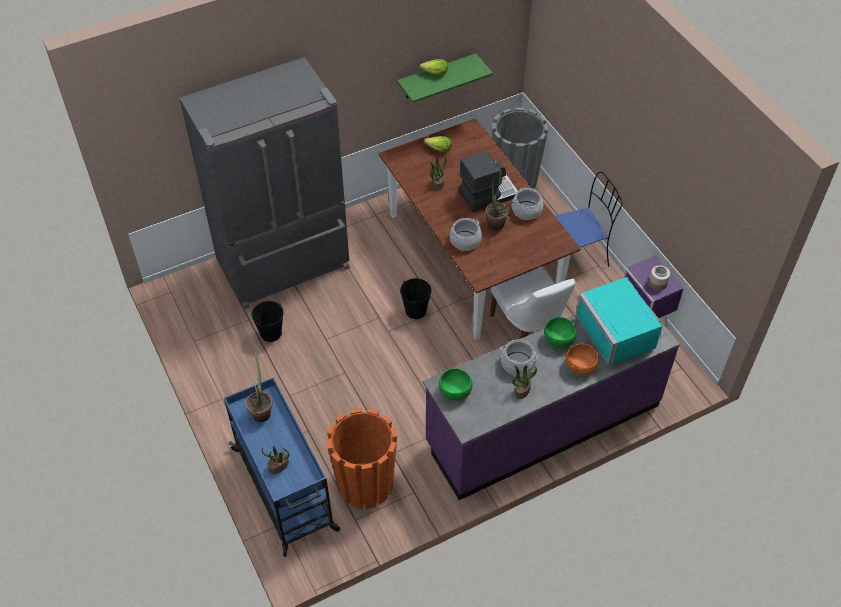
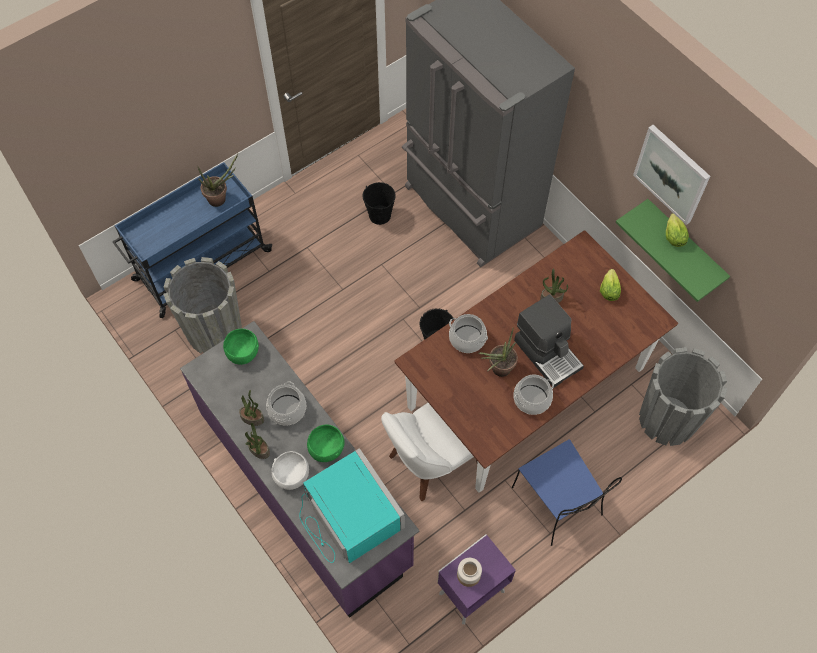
camera: 80 degrees right, 10 degrees up
(278, 466) = (160, 225): potted plant -> potted plant (258, 449)
(365, 484) = (214, 331): orange planter -> grey planter
(407, 39) = (672, 174): none -> picture
(580, 366) = (292, 475): orange bowl -> white bowl
(620, 332) = (349, 516): turquoise microwave -> turquoise microwave turned 90 degrees clockwise

